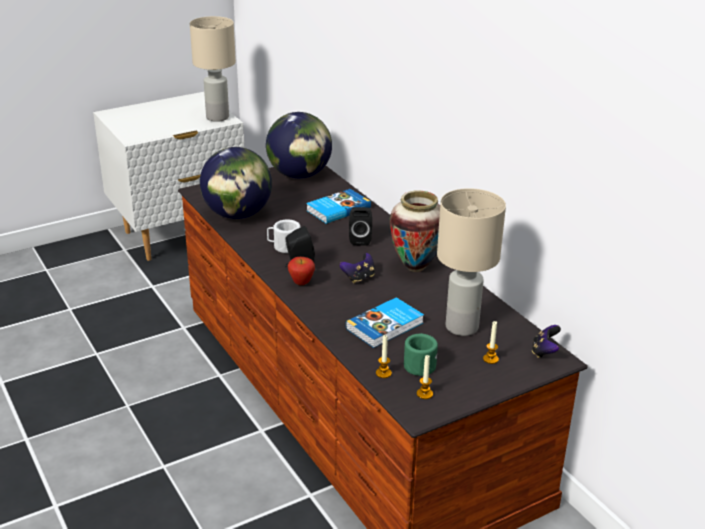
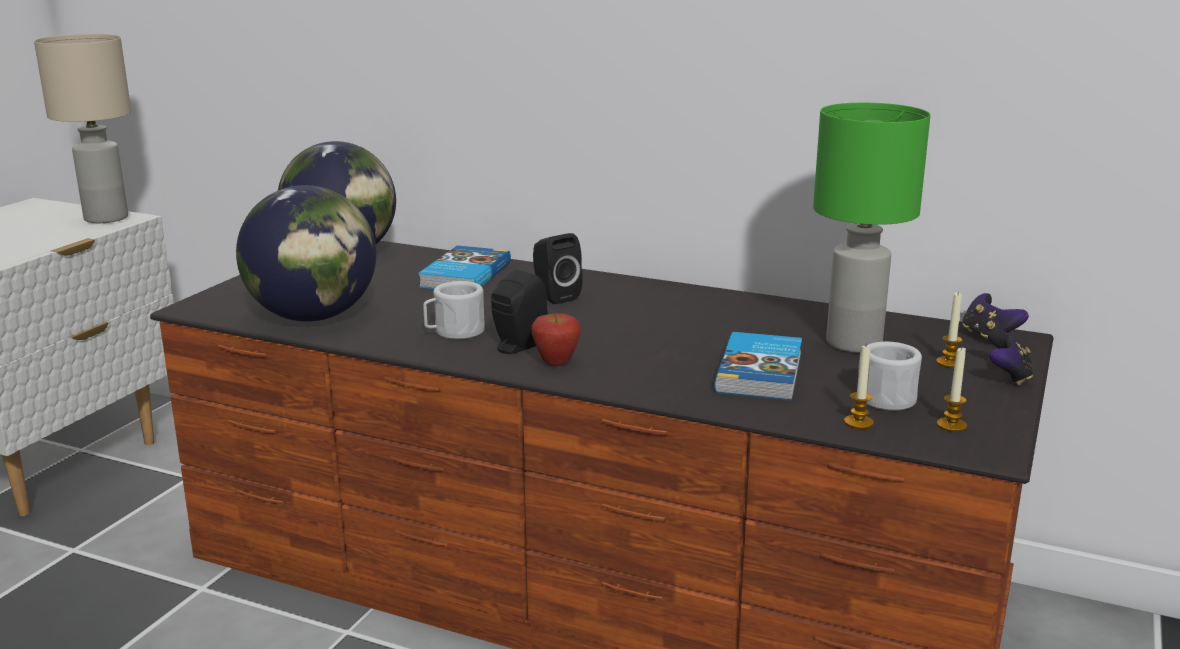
camera: 35 degrees left, 10 degrees down
(359, 278) = (628, 334): game controller -> game controller (1007, 376)
(415, 267) = (682, 304): vase -> none
(420, 364) = (882, 397): green mug -> white mug
(461, 326) = (852, 343): beige table lamp -> green table lamp

